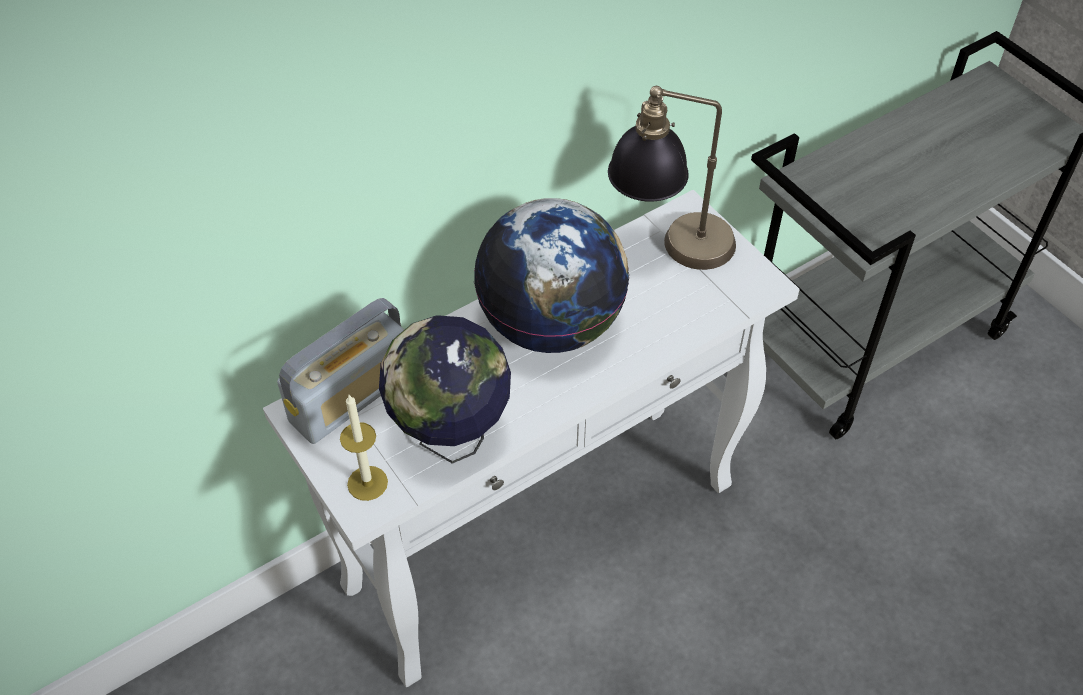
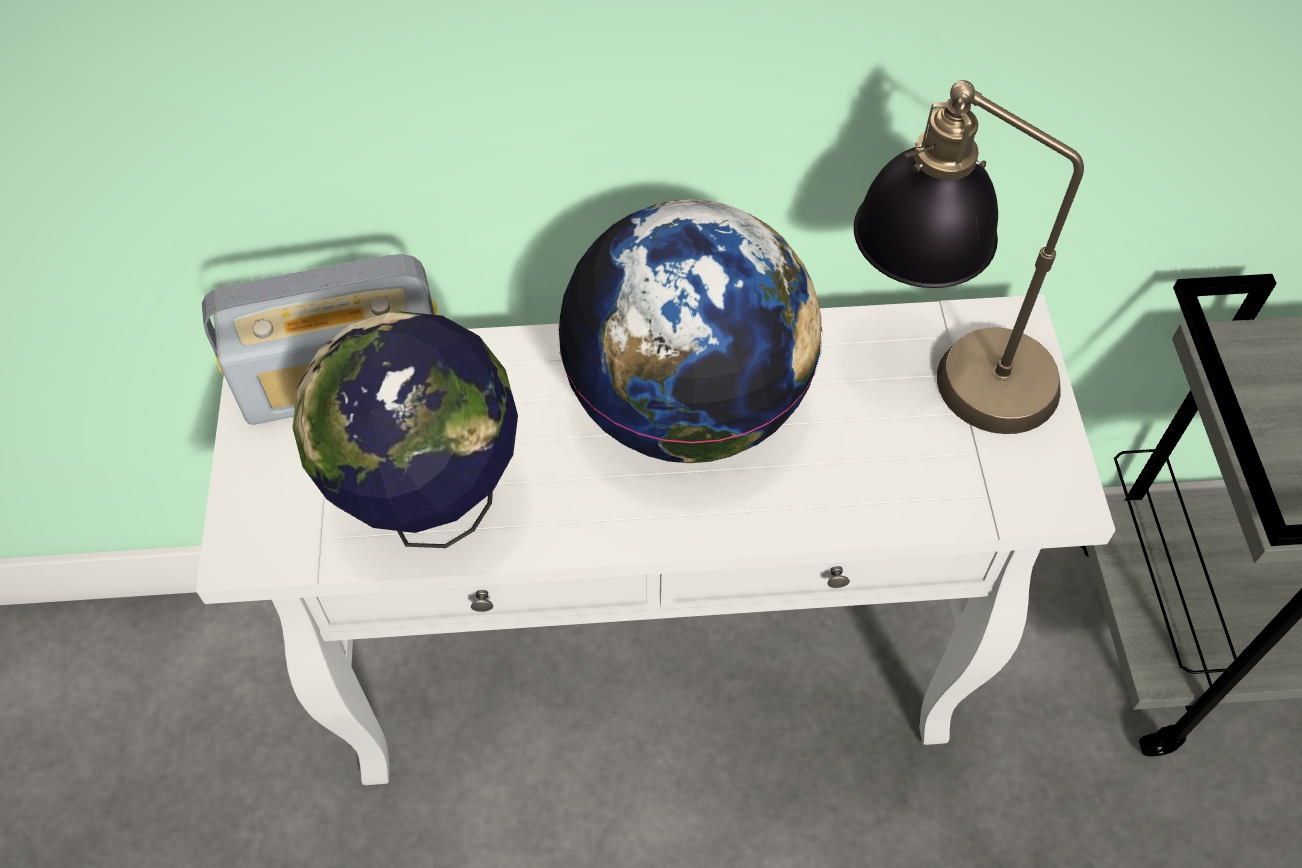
camera: 30 degrees right, 5 degrees up
(367, 483) = (276, 516): candle -> none

